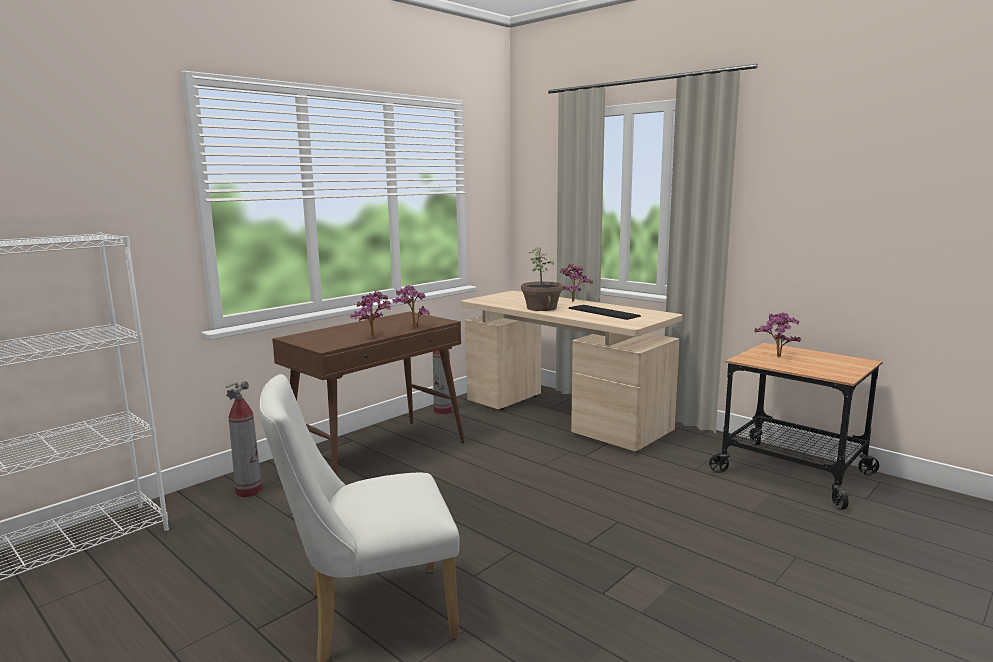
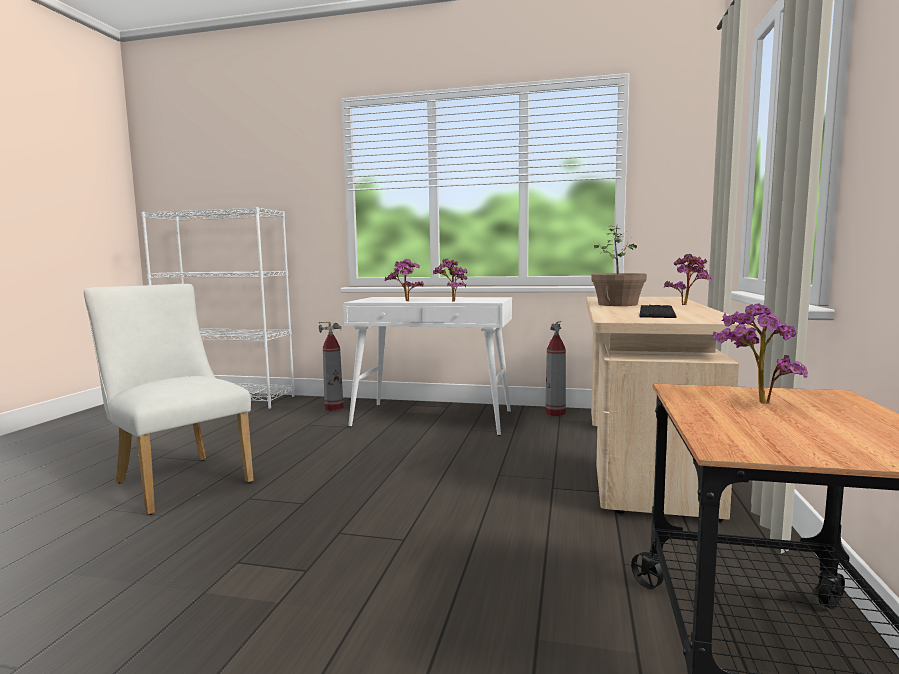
camera: 60 degrees right, 5 degrees down
(379, 454) = (433, 419): brown console table -> white console table

